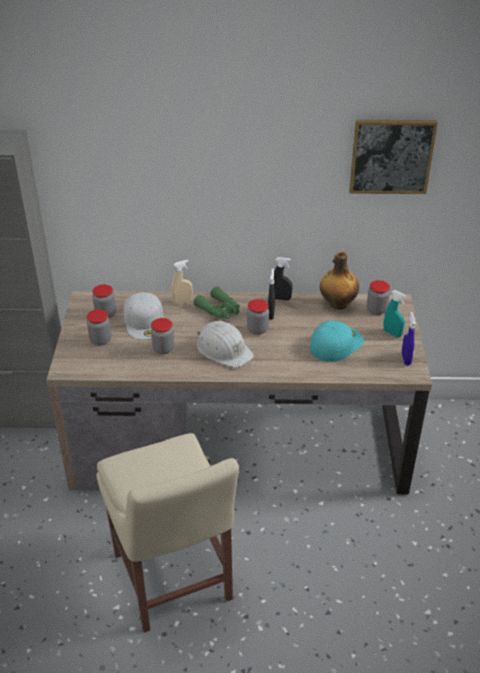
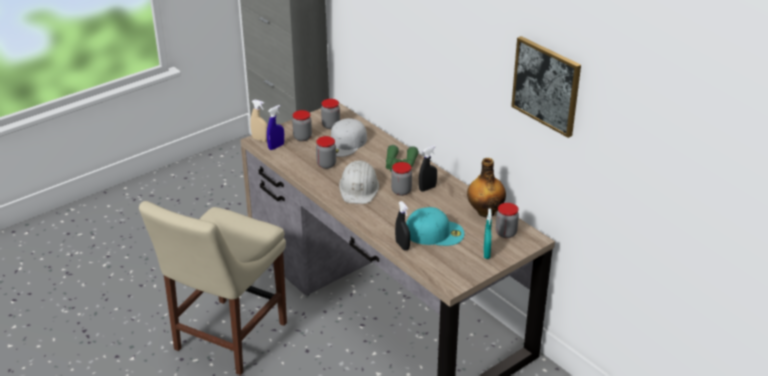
camera: 50 degrees right, 5 degrees down
(182, 302) = (386, 146): beige spray bottle -> beige spray bottle (260, 139)
(281, 298) = (453, 184): black spray bottle -> black spray bottle (402, 245)
(406, 359) = (463, 274): blue spray bottle -> blue spray bottle (276, 147)

